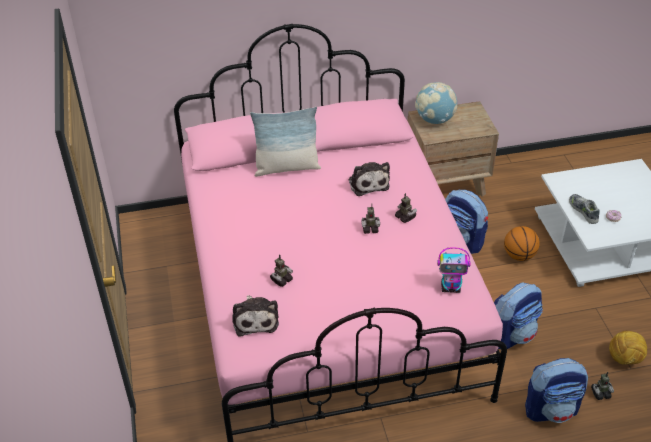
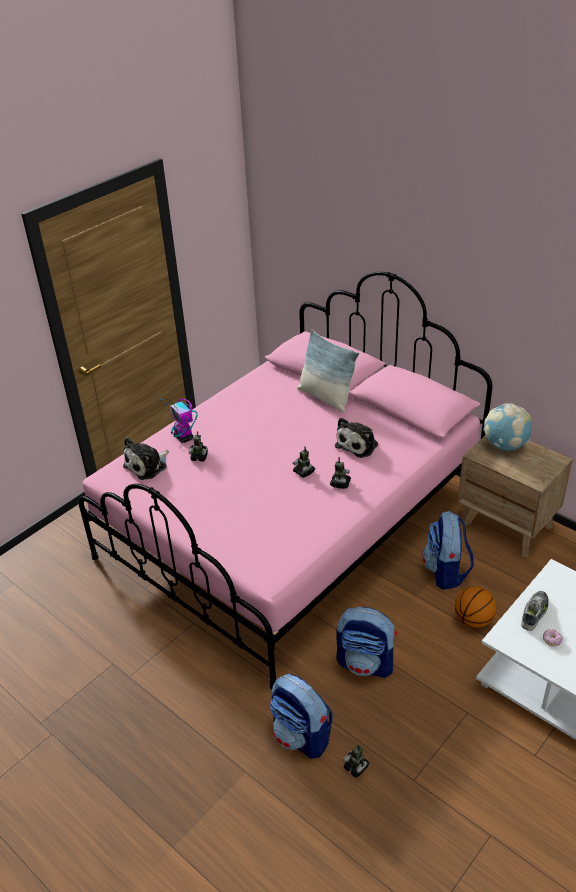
camera: 55 degrees right, 5 degrees down
(451, 287) = (282, 549): toy robot -> toy robot (184, 437)
(624, 359) = (421, 768): football -> none

